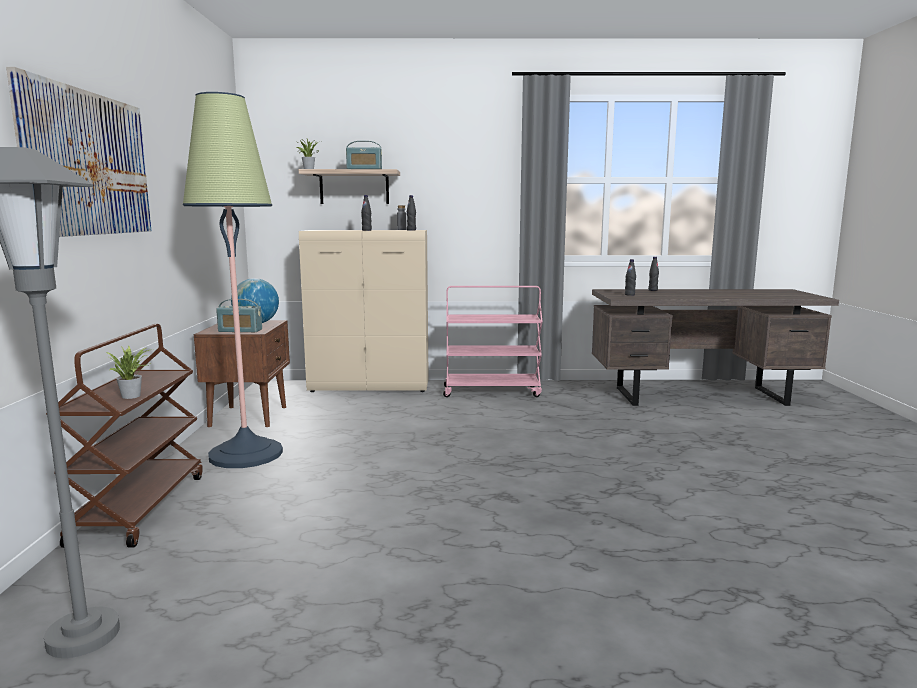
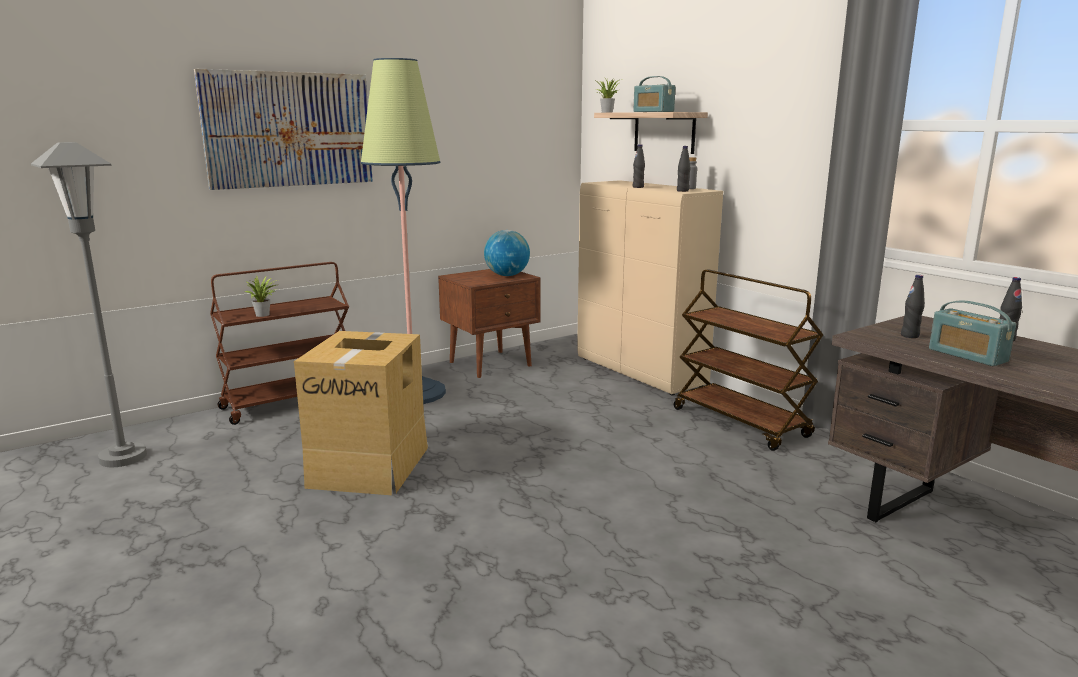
camera: 55 degrees right, 5 degrees up
(240, 330) = (471, 280): radio -> radio (967, 355)
(369, 501) = (370, 466): none -> cardboard box
(492, 391) = (741, 423): pink cart -> brown cart

